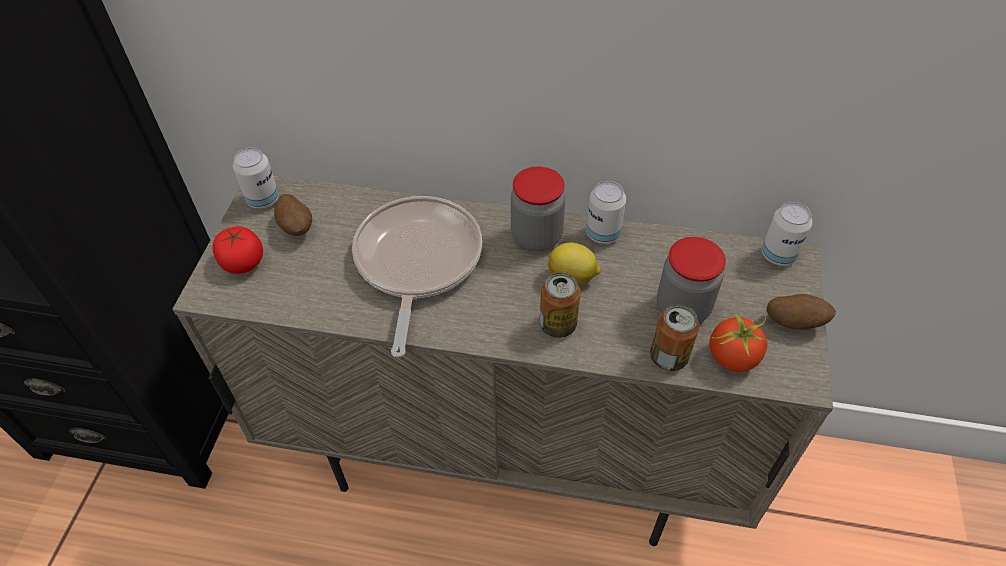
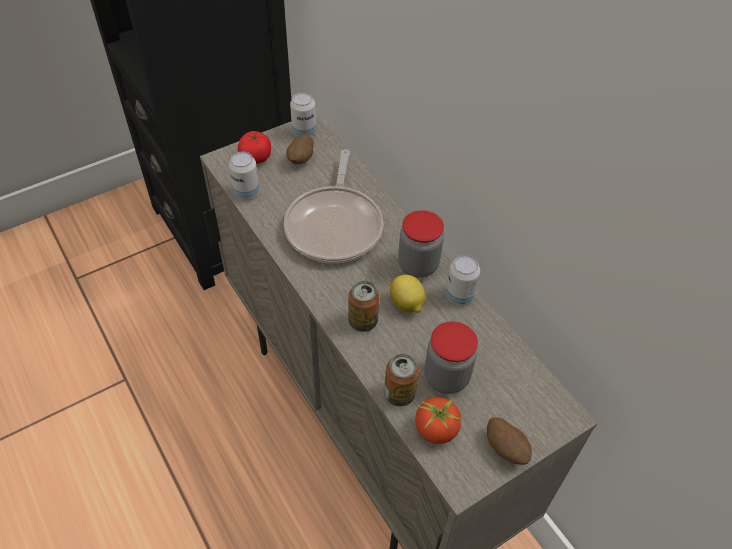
camera: 45 degrees right, 0 degrees up
(416, 262) = (335, 225): frying pan -> frying pan turned 135 degrees clockwise
(778, 255) = (556, 403): can -> can (246, 192)

